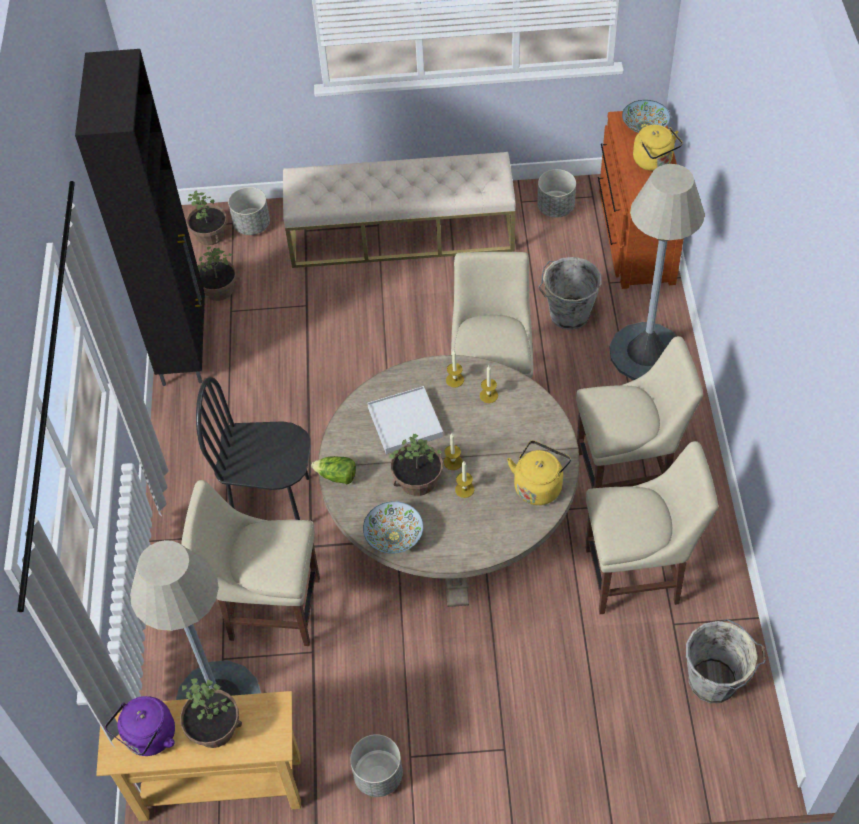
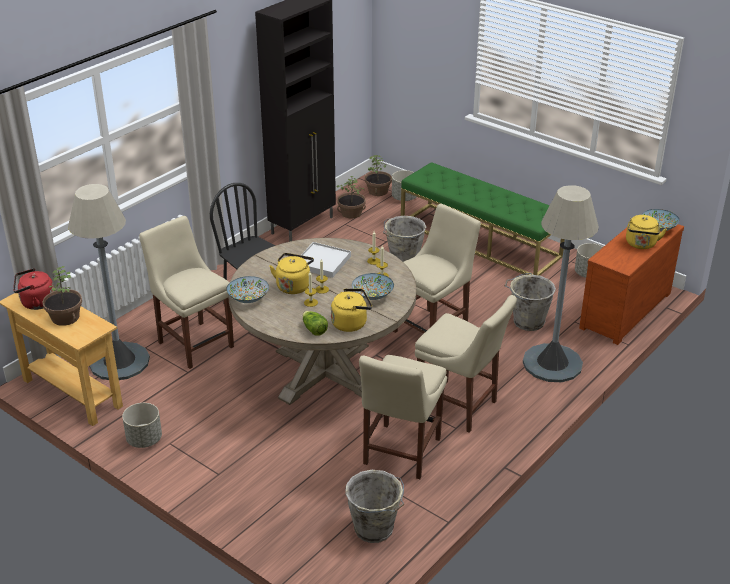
camera: 40 degrees right, 20 degrees down
(148, 738) = (36, 303): purple kettle -> red kettle
(336, 476) = (258, 262): lettuce -> lettuce (314, 329)
(355, 319) = (403, 260): none -> grey bucket
(402, 234) = (480, 240): beige bench -> green bench
(417, 480) = (293, 285): potted plant -> yellow kettle
(512, 430) = (372, 295): none -> bowl
(637, 576) = (400, 453): beige chair -> beige chair turned 75 degrees clockwise

